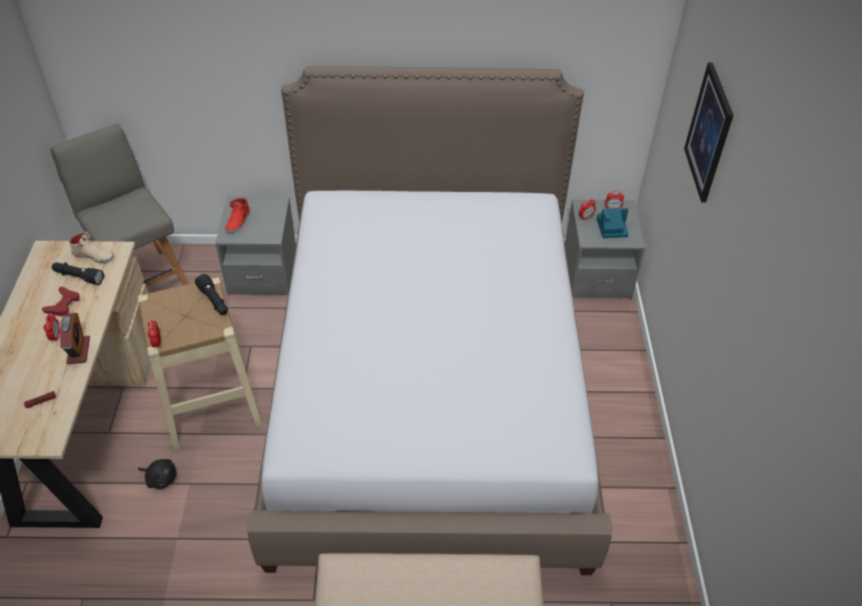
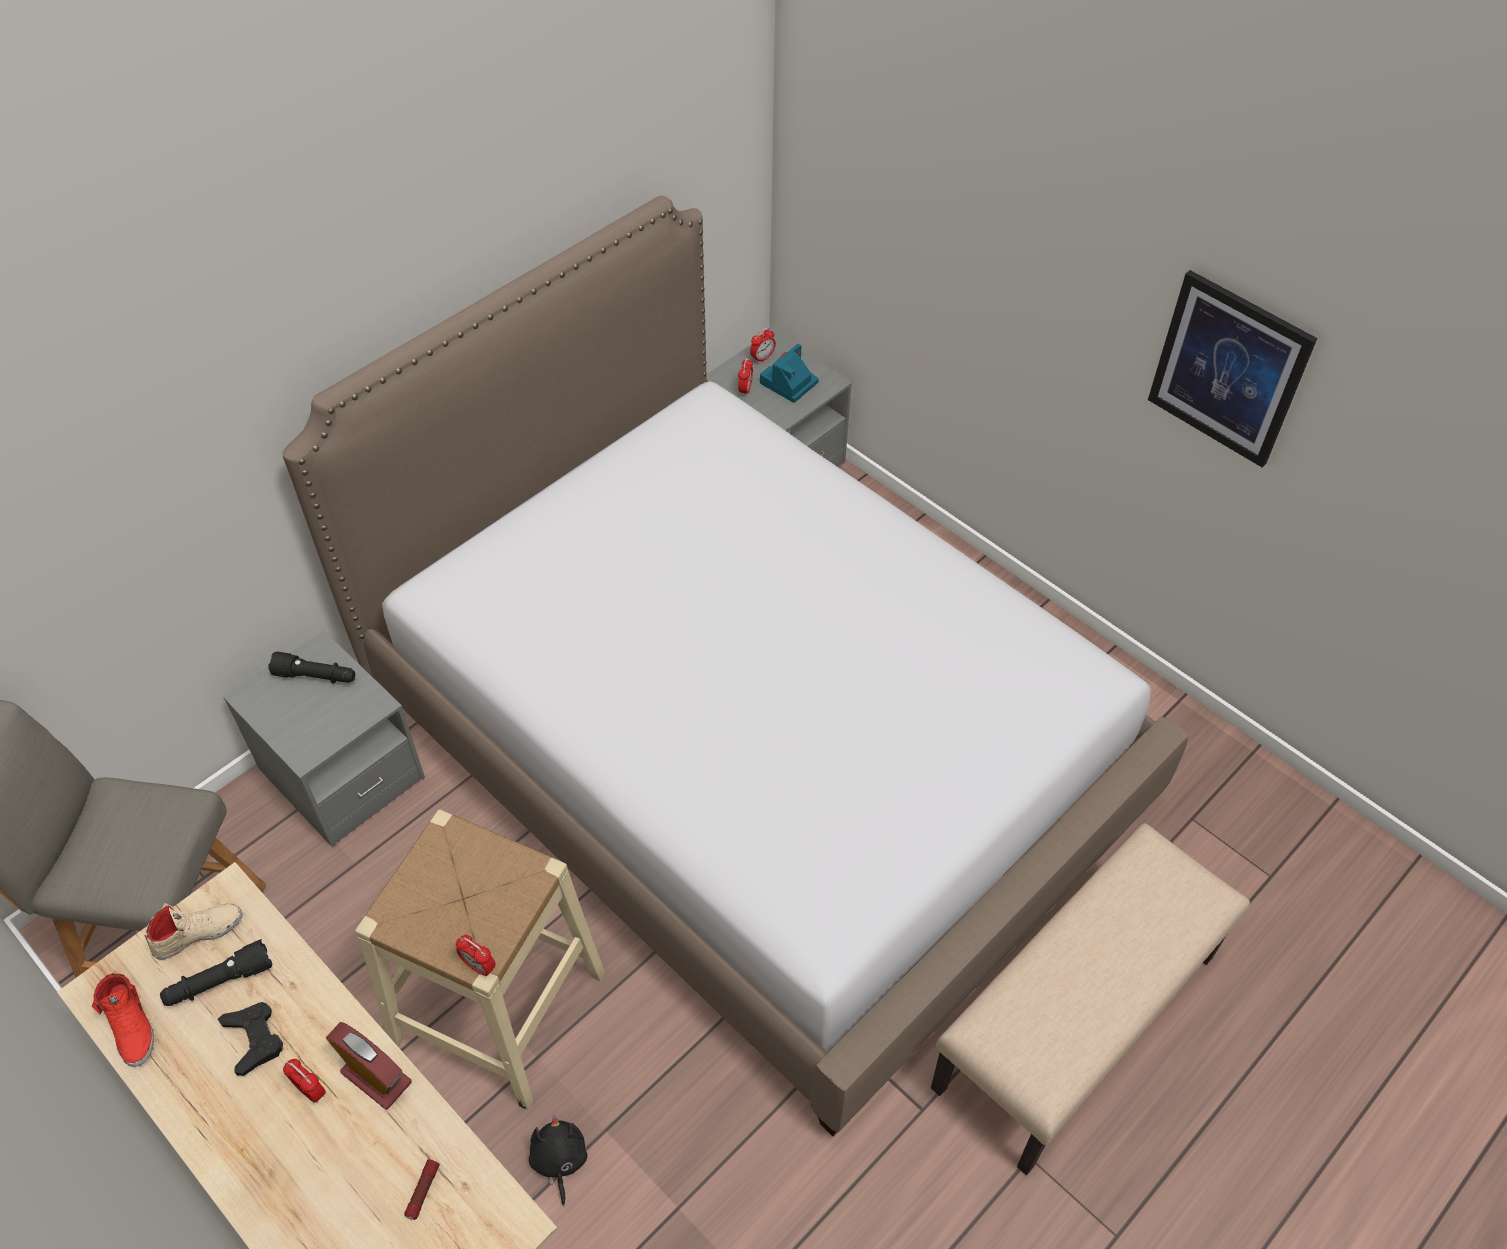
camera: 45 degrees left, 5 degrees up
(63, 304) = (254, 1039): red game controller -> black game controller
(160, 478) = (559, 1160): black plush toy -> black plush toy turned 75 degrees counterclockwise
(214, 301) = (480, 845): black flashlight -> black flashlight (316, 676)
(238, 221) = (294, 720): red shoe -> red shoe (132, 1025)
(709, 133) = (969, 177): picture -> picture (1229, 369)

